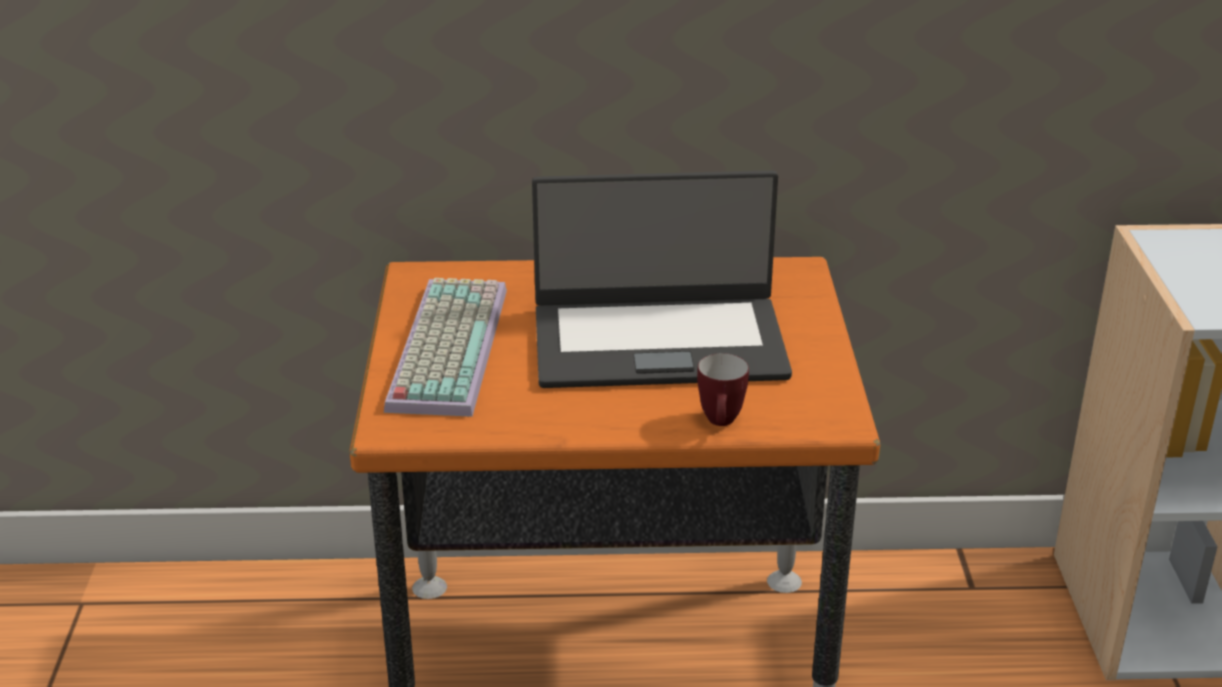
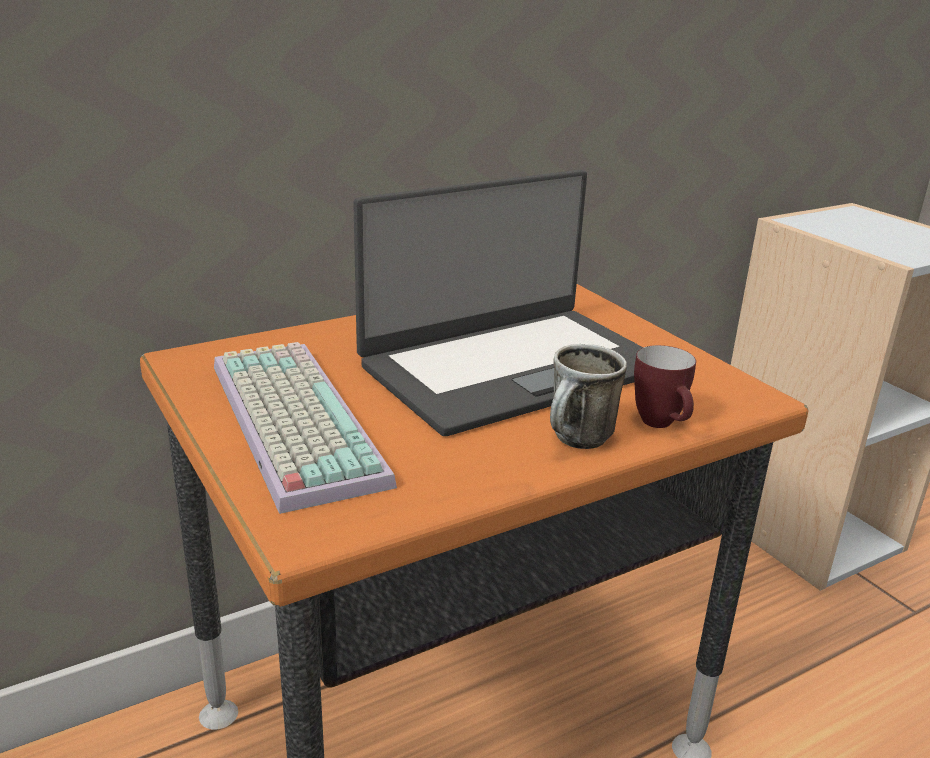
camera: 30 degrees left, 5 degrees down
(636, 419) = (578, 443): none -> mug

